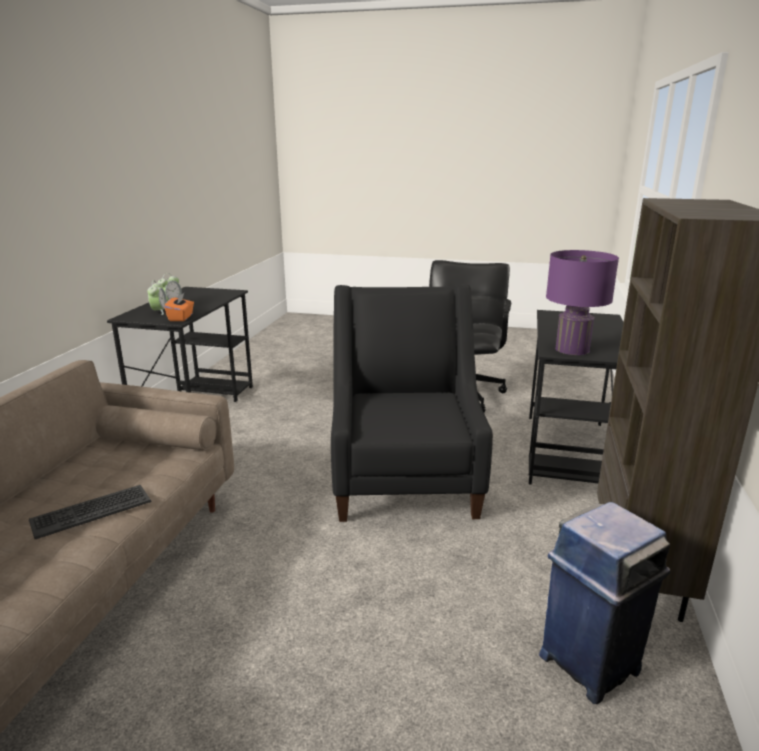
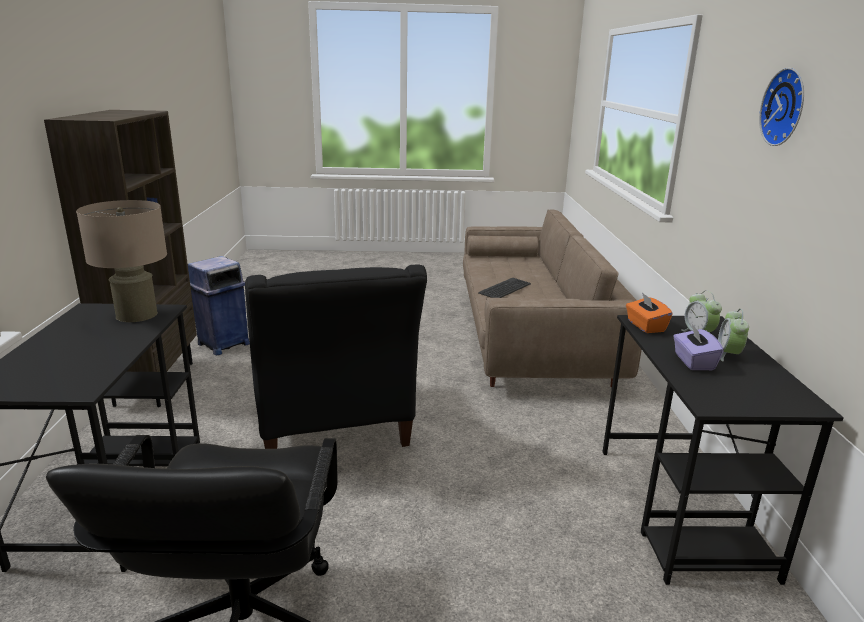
camera: 165 degrees right, 0 degrees up
(81, 152) = (786, 107): none -> wall clock
(200, 302) = (693, 362): none -> purple tissue box
(572, 349) = (137, 315): purple table lamp -> beige table lamp

